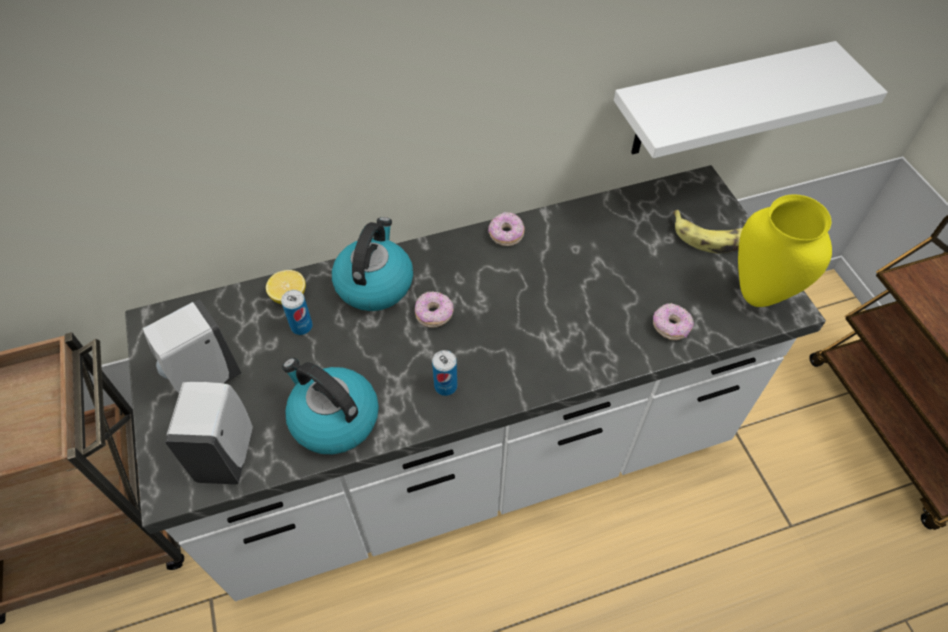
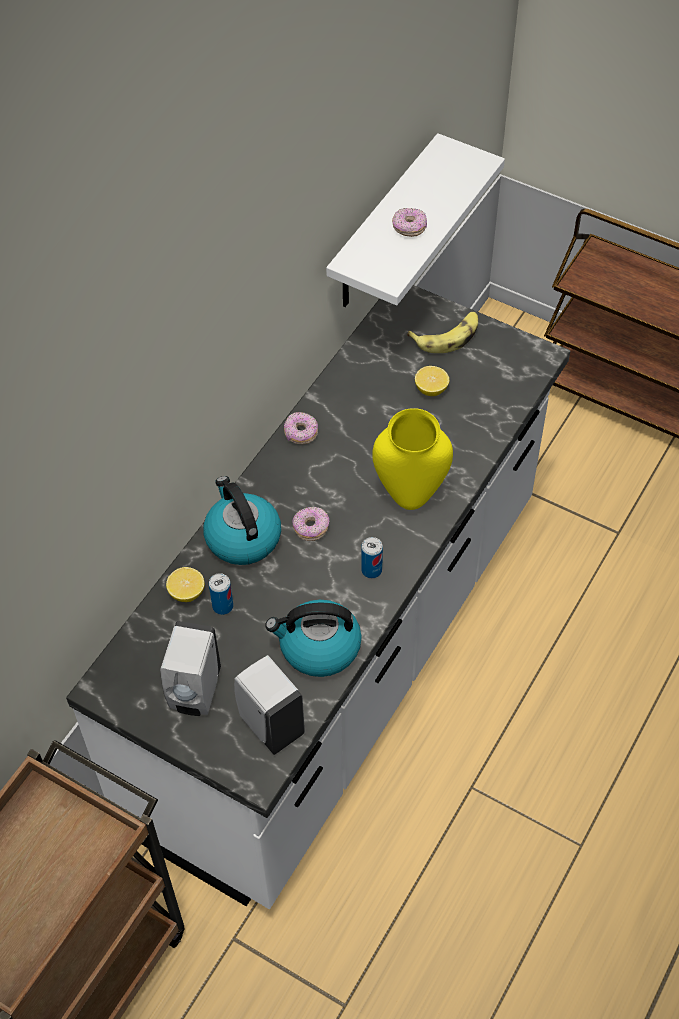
camera: 40 degrees left, 0 degrees up
(653, 270) = (431, 389): none -> lemon
(670, 327) = (479, 423): donut -> donut (409, 228)
(760, 294) = (515, 359): yellow vase -> yellow vase (410, 495)

